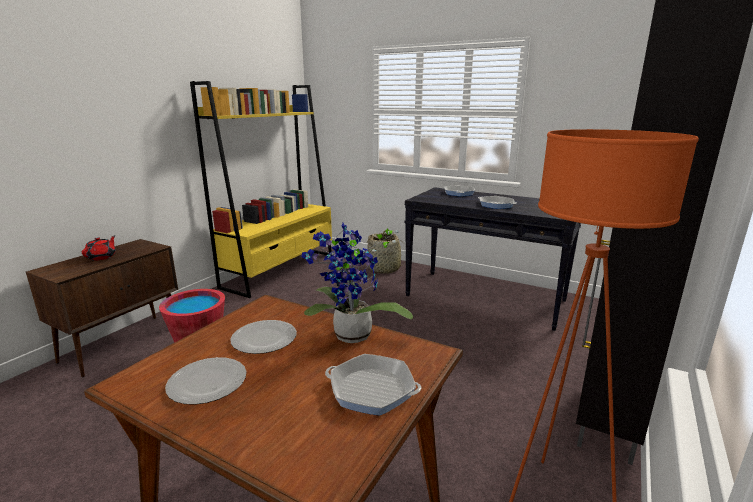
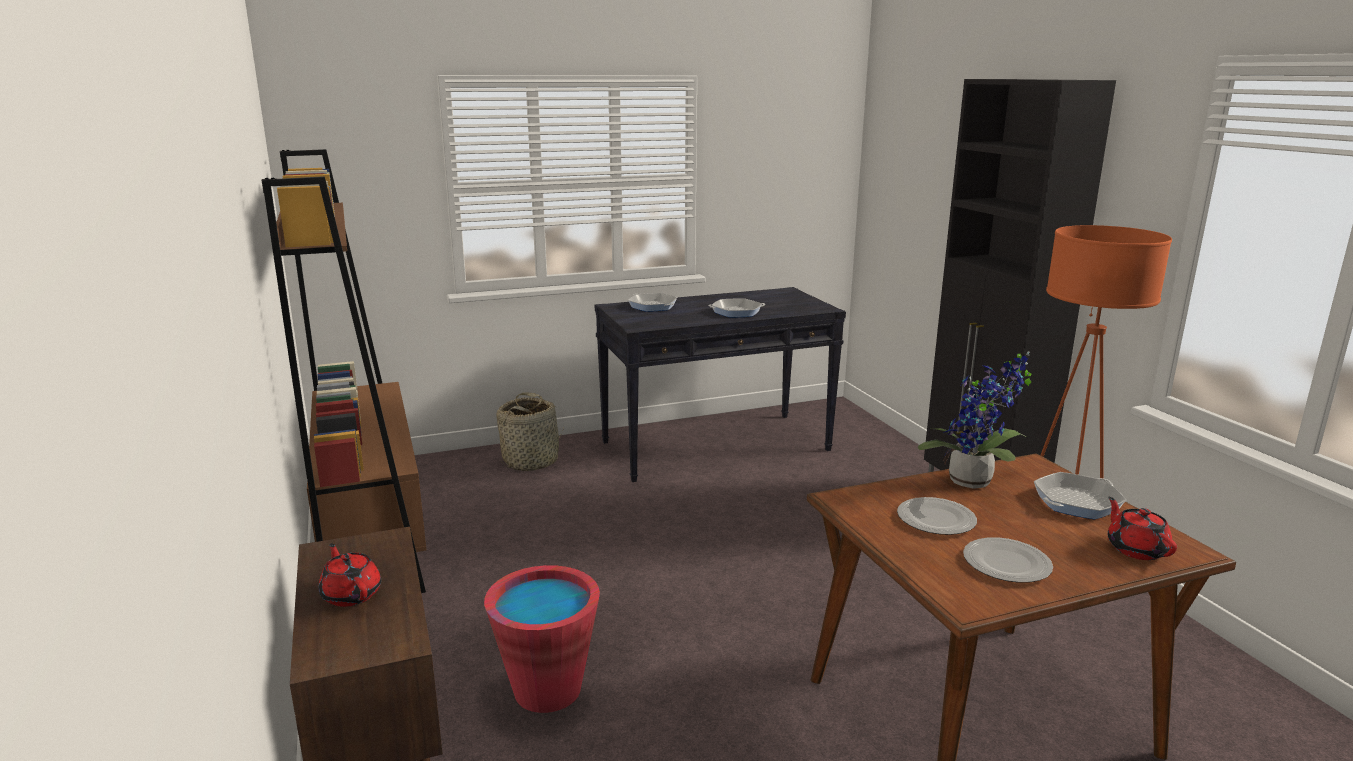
camera: 50 degrees left, 0 degrees up
(280, 270) = (371, 532): yellow bookcase -> brown bookcase
(295, 445) = (1136, 549): none -> red teapot

